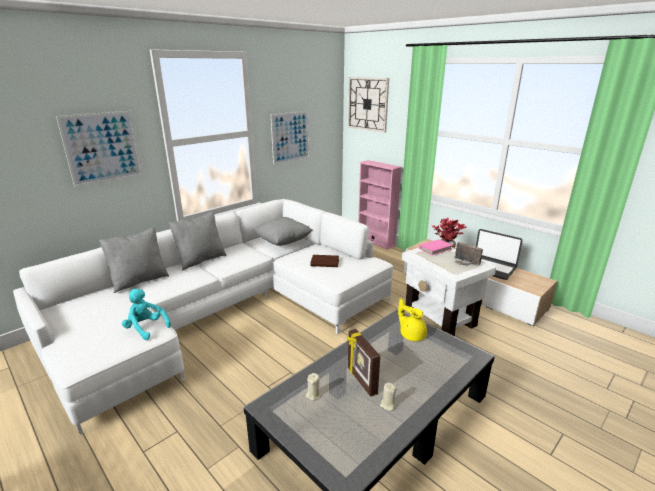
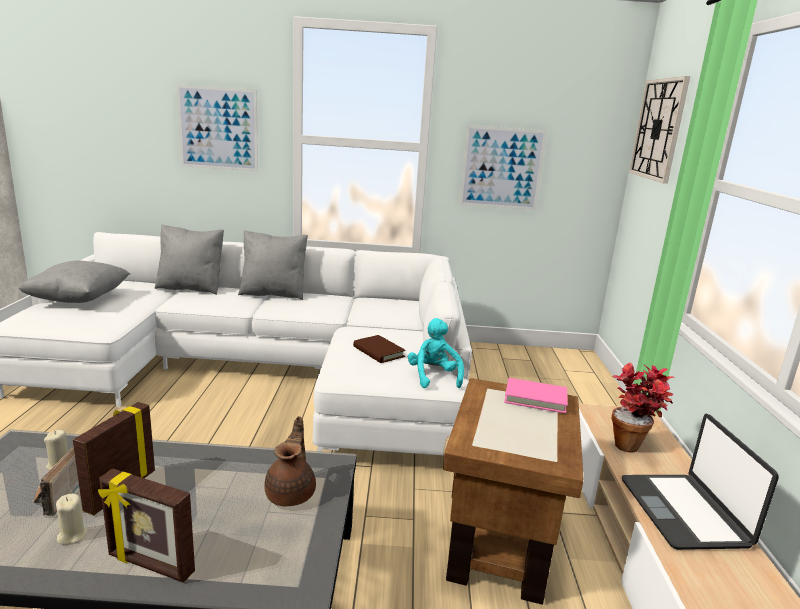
camera: 45 degrees right, 5 degrees down
(146, 328) = (104, 323): turquoise plush toy -> turquoise plush toy (433, 377)
(283, 242) = (390, 312): grey pillow -> grey pillow (79, 300)
(376, 242) = (609, 392): pink bookcase -> none
(411, 334) = (291, 493): yellow teapot -> brown teapot
(431, 387) = (150, 565): none -> picture frame
(439, 317) = (498, 543): white side table -> brown side table
(466, 262) = (536, 441): radio -> radio (55, 497)

